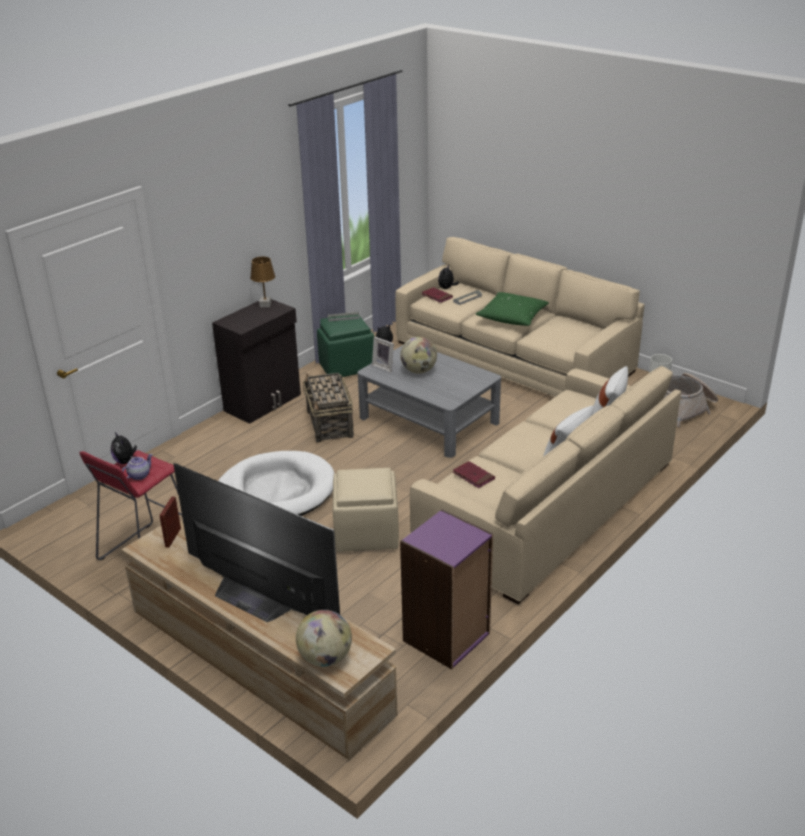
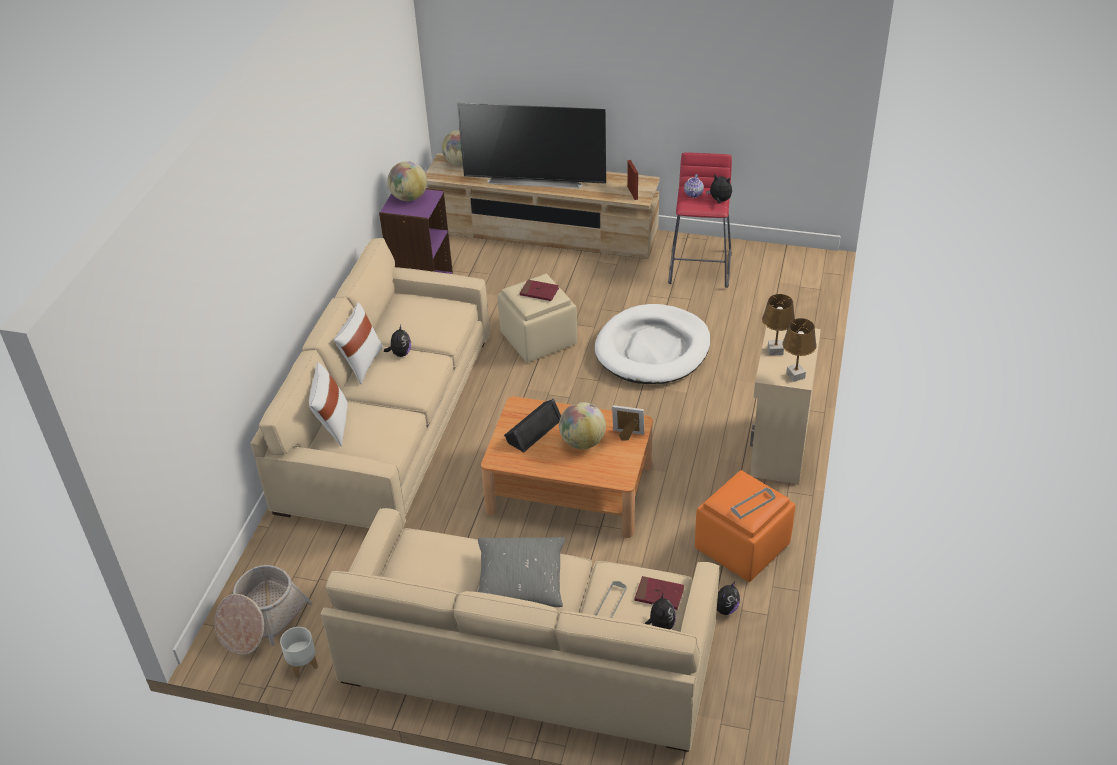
camera: 155 degrees right, 10 degrees up
(259, 319) = (775, 350): none -> brown table lamp
(264, 403) = (777, 449): black cabinet -> beige cabinet
(330, 424) = (674, 443): basket -> none
(345, 366) = (742, 546): green ottoman -> orange ottoman
(429, 420) = (569, 489): grey coffee table -> brown coffee table
(446, 543) = (409, 197): none -> globe
(448, 386) = (533, 430): none -> black speaker
(473, 476) = (440, 319): red book -> red book (539, 292)
(512, 317) = (520, 581): green pillow -> grey pillow
(526, 458) = (400, 353): none -> plush toy

